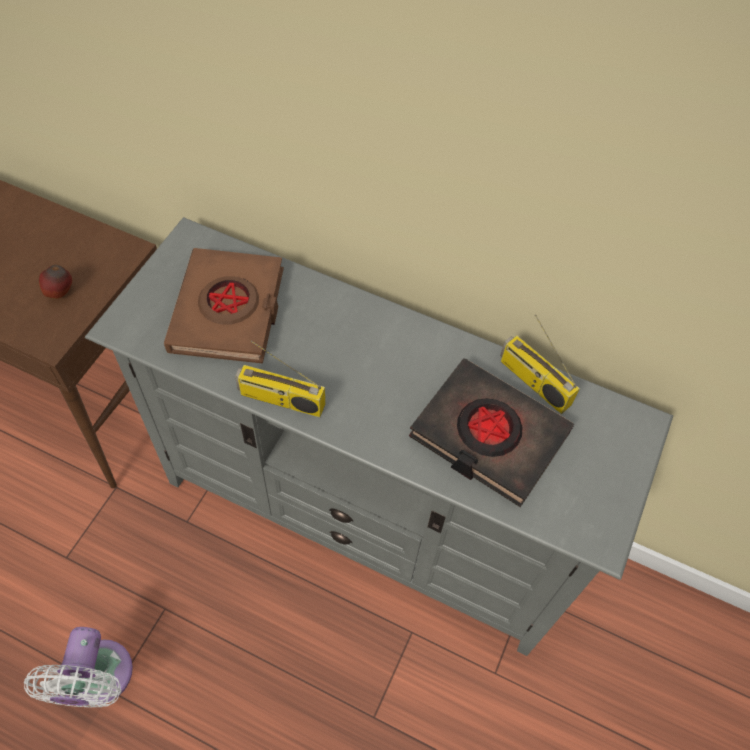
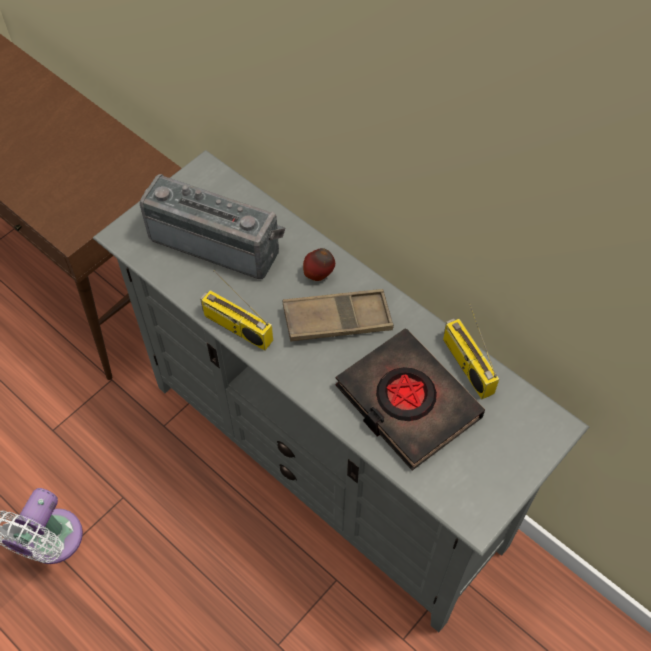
camera: 20 degrees right, 0 degrees up
(60, 293) = (90, 195): apple -> apple (319, 275)
(228, 311) = (217, 241): brown book -> radio
(386, 366) = (337, 320): none -> brown tray

